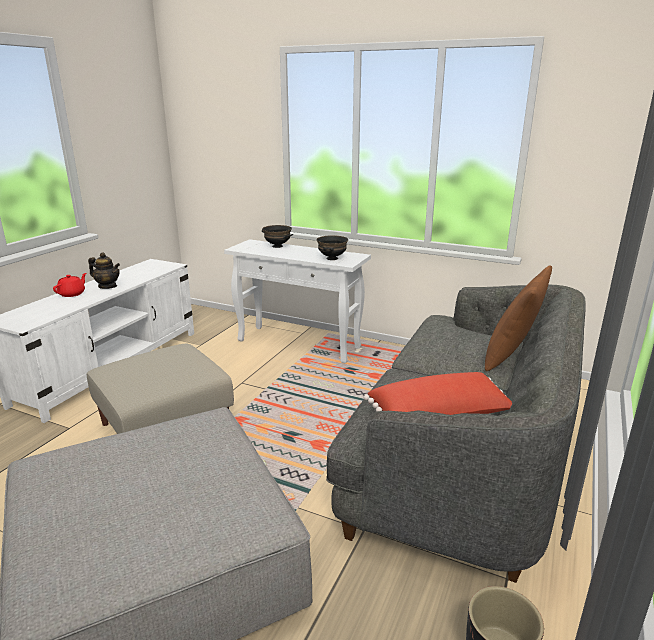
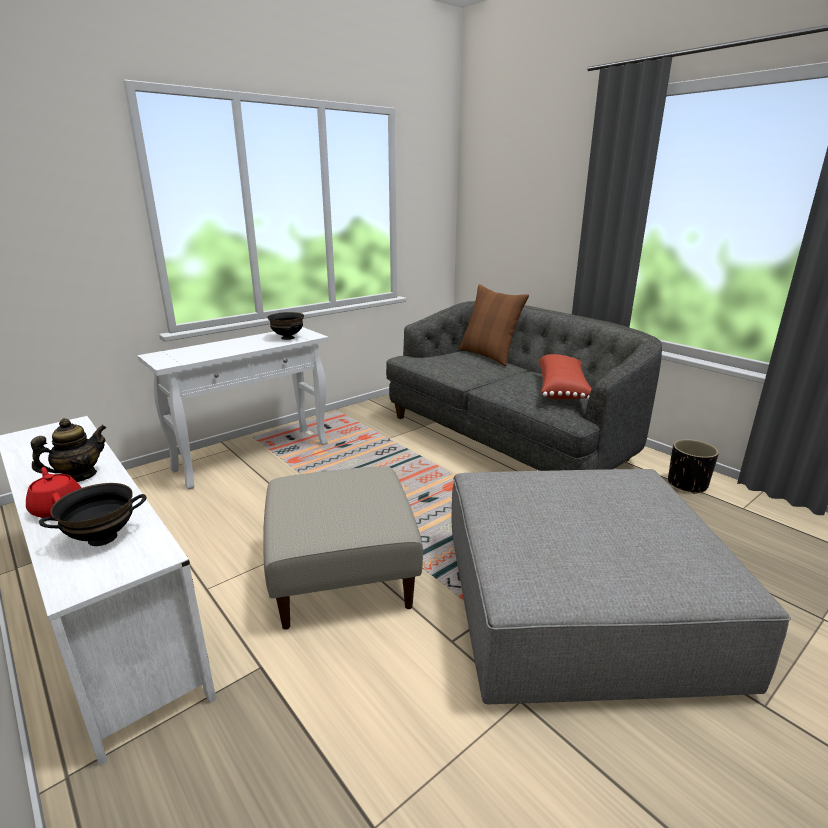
camera: 65 degrees left, 0 degrees up
(278, 246) = (198, 348): black bowl -> black bowl (103, 537)

